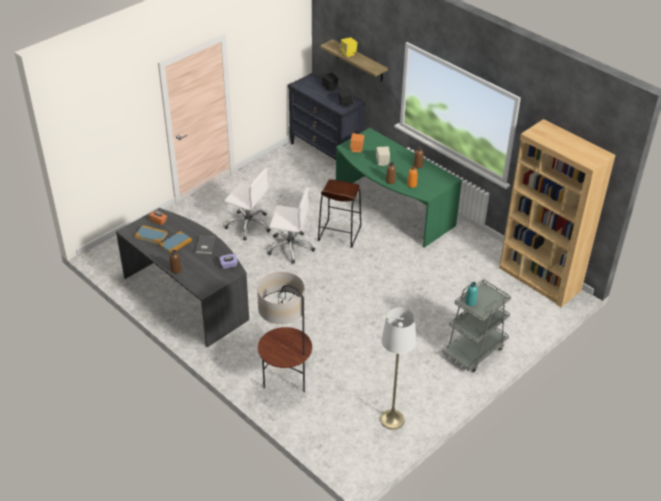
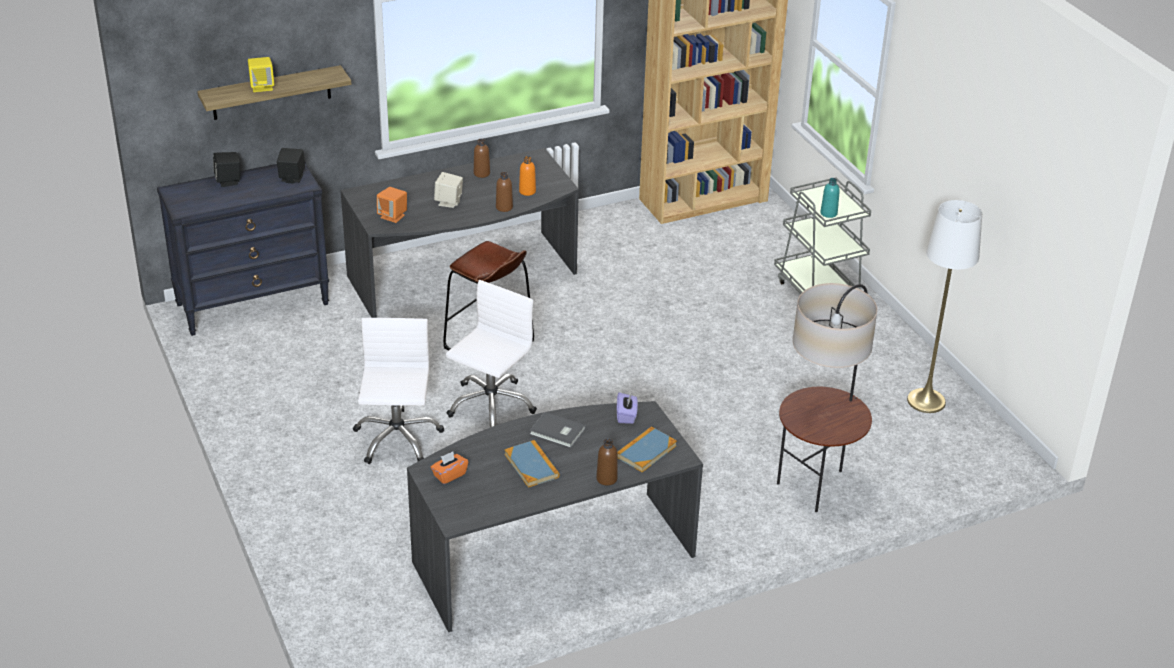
camera: 70 degrees left, 5 degrees down
(151, 235) = (489, 492): book -> book (646, 451)
(248, 225) = (397, 439): white office chair -> white office chair turned 45 degrees counterclockwise
(392, 210) = (464, 278): green desk -> grey desk

